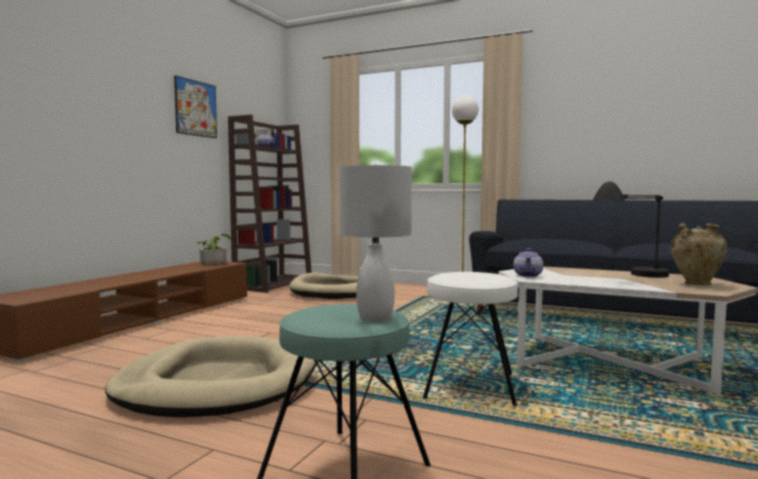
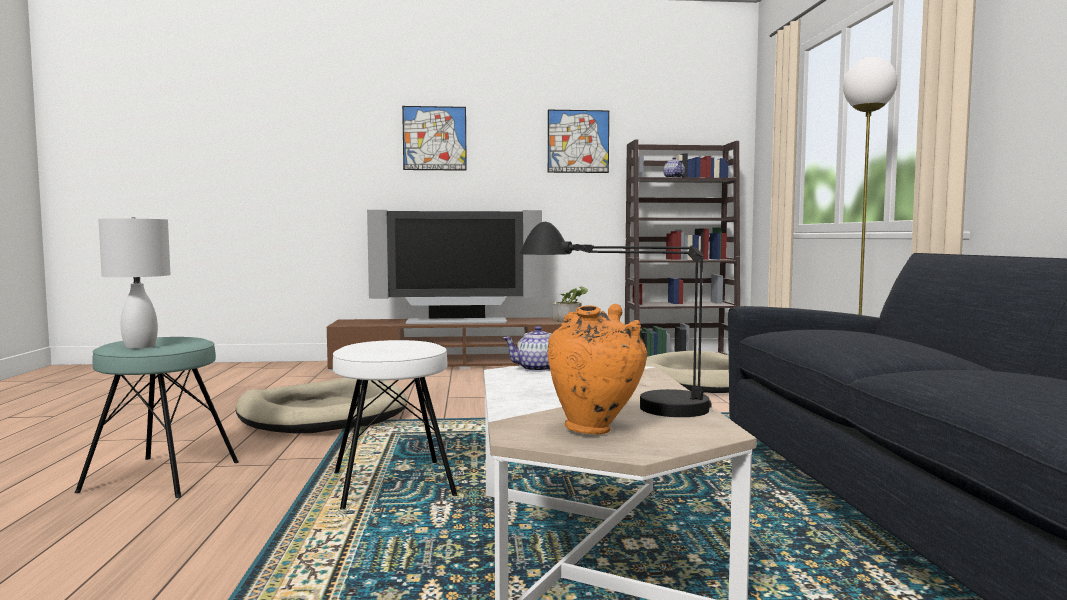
camera: 60 degrees right, 0 degrees up
(77, 83) = (434, 138): none -> picture
(133, 278) = (457, 321): none -> television
(696, 284) = (595, 430): beige vase -> orange vase

